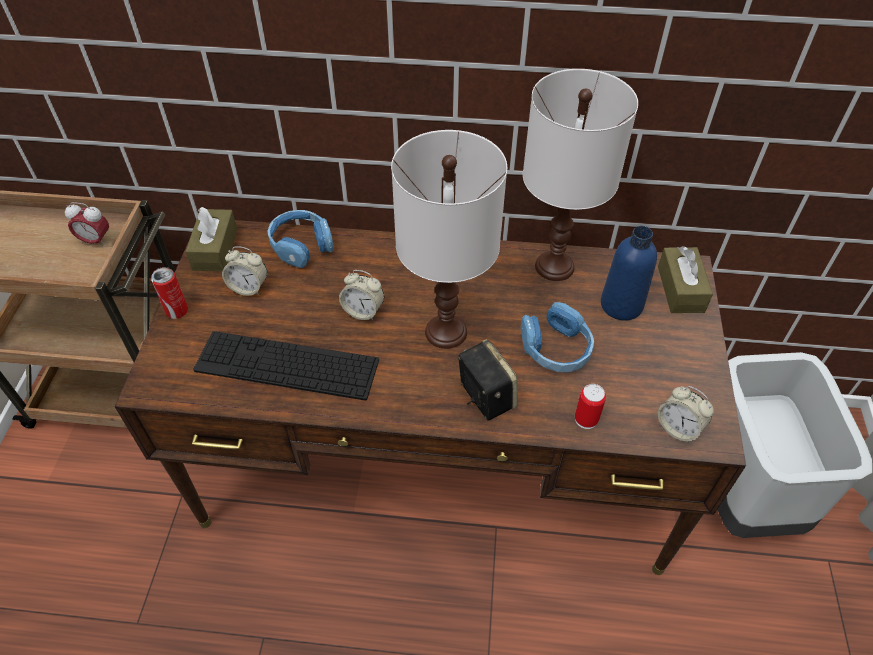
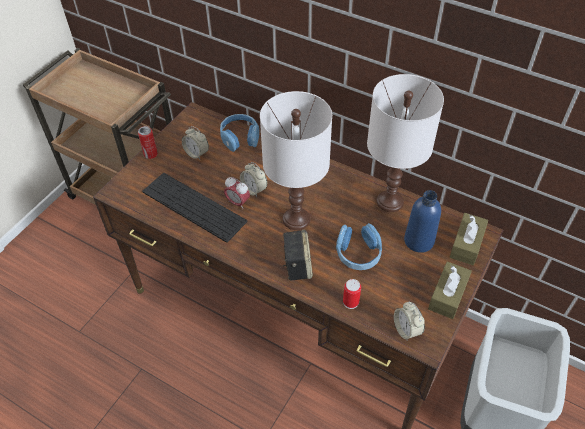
camera: 25 degrees right, 0 degrees up
(95, 241) = (127, 99): alarm clock -> alarm clock (237, 203)
(215, 249) = (190, 124): brown tissue box -> brown tissue box (448, 295)

